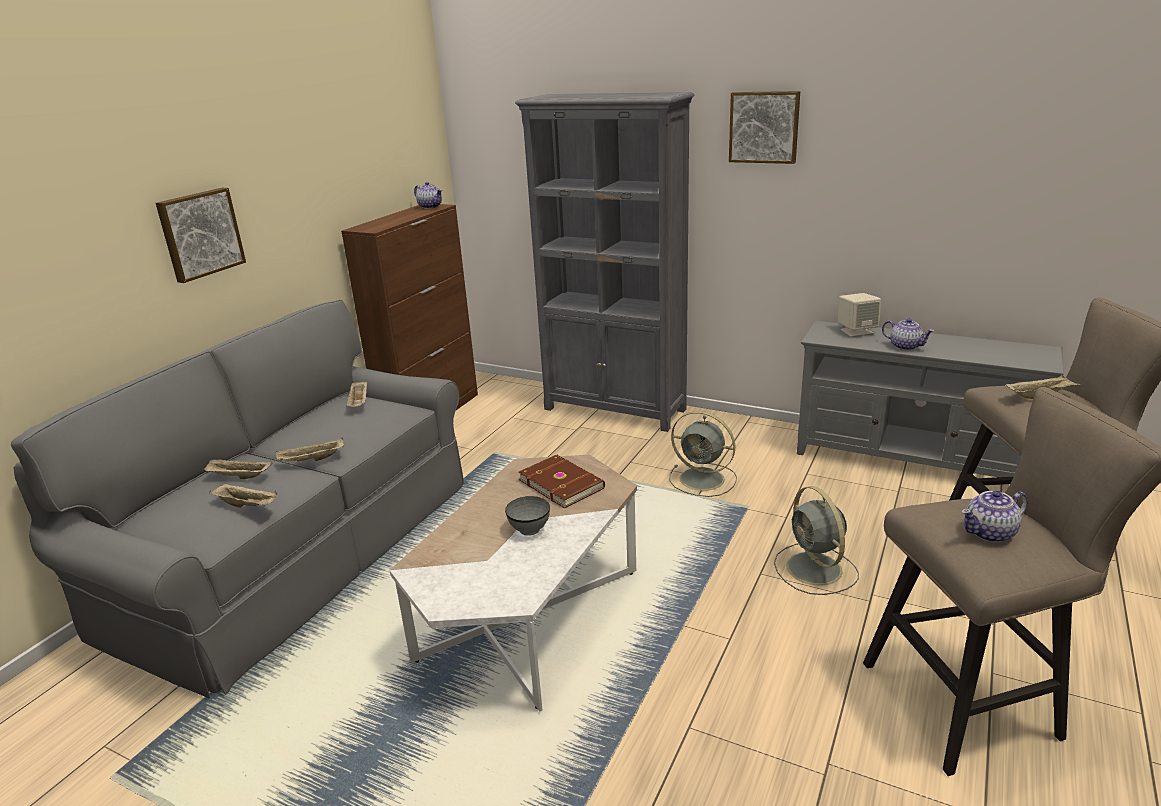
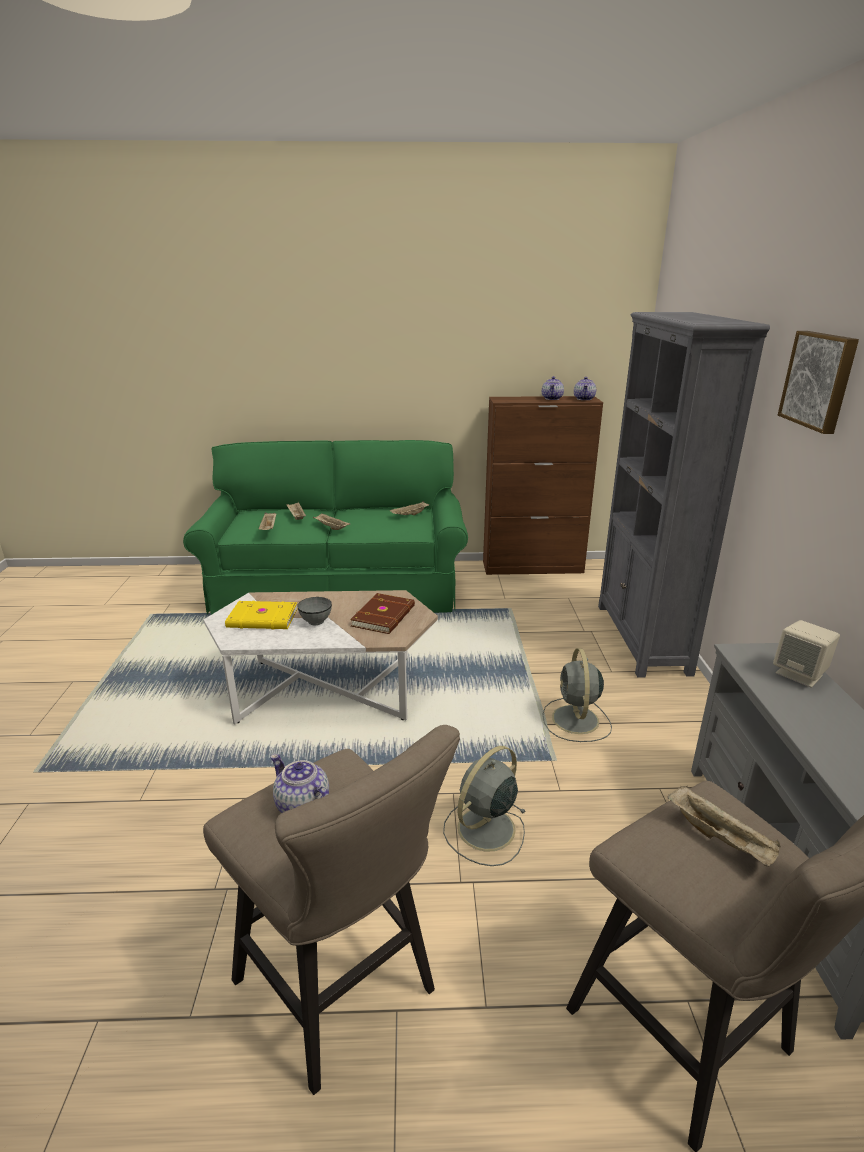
camera: 60 degrees right, 0 degrees up
(200, 234) = (368, 370): picture -> none
(297, 553) = (337, 588): grey sofa -> green sofa
(483, 568) = (262, 619): none -> yellow book
(905, 346) = (802, 717): teapot -> teapot (552, 398)

